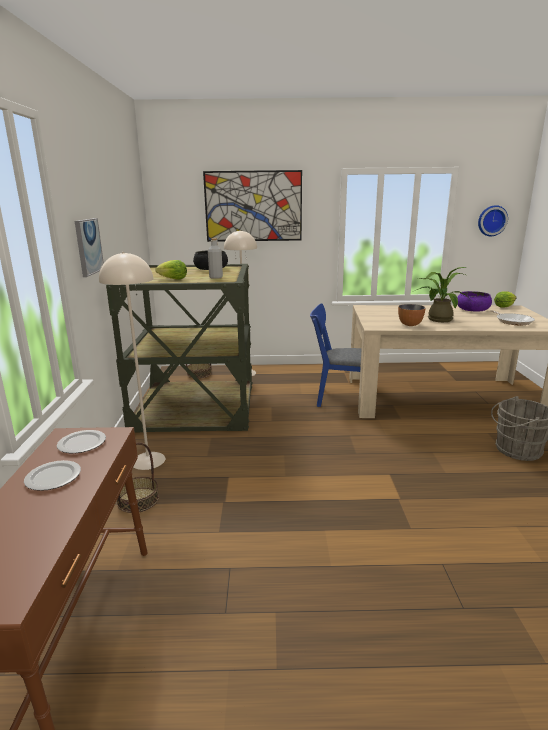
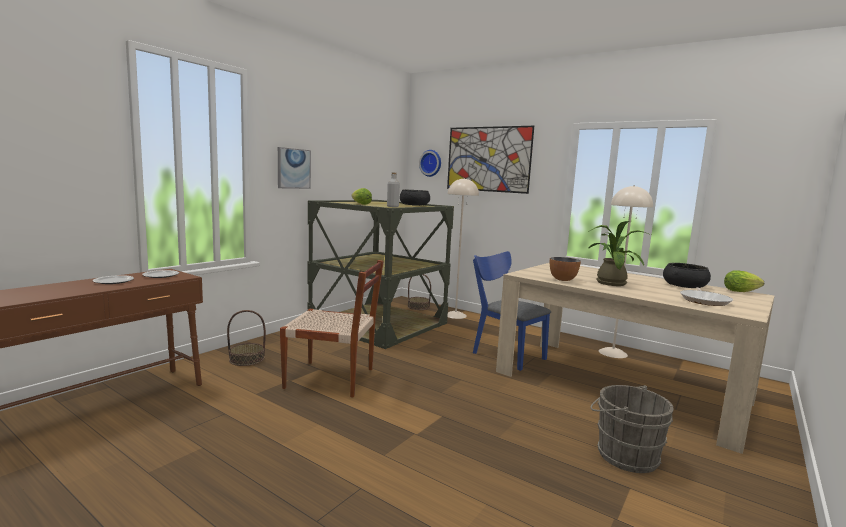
camera: 35 degrees right, 10 degrees down
(148, 460) = (291, 342): beige floor lamp -> beige floor lamp (613, 353)
(258, 482) = (332, 379): none -> chair
(472, 309) = (684, 285): purple bowl -> black bowl
(491, 220) = (767, 185): wall clock -> wall clock (431, 163)

